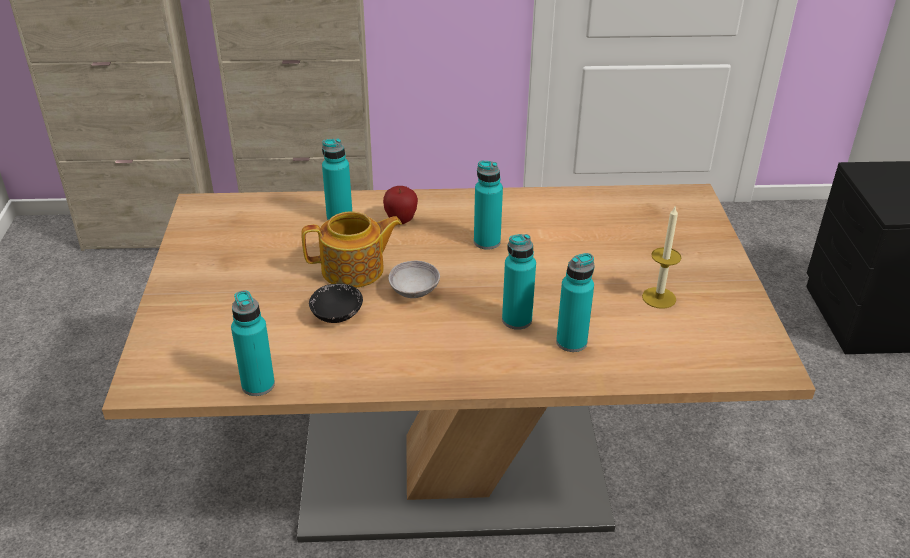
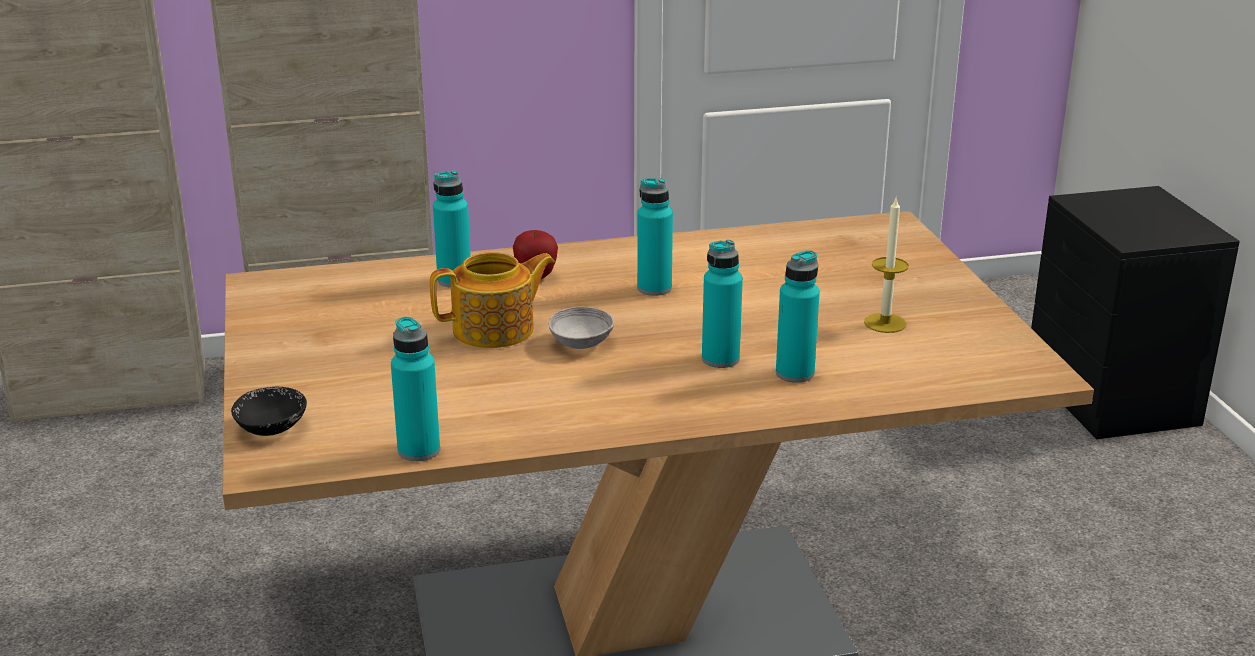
camera: 10 degrees left, 10 degrees down
(337, 315) = (491, 375): black bowl -> black bowl (271, 428)

